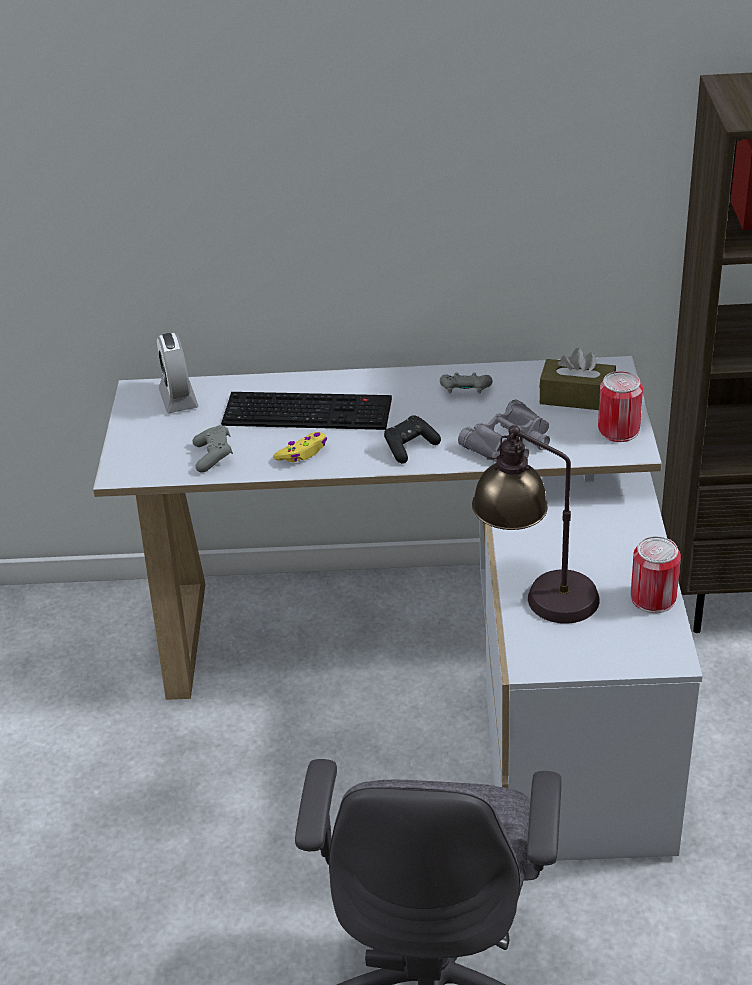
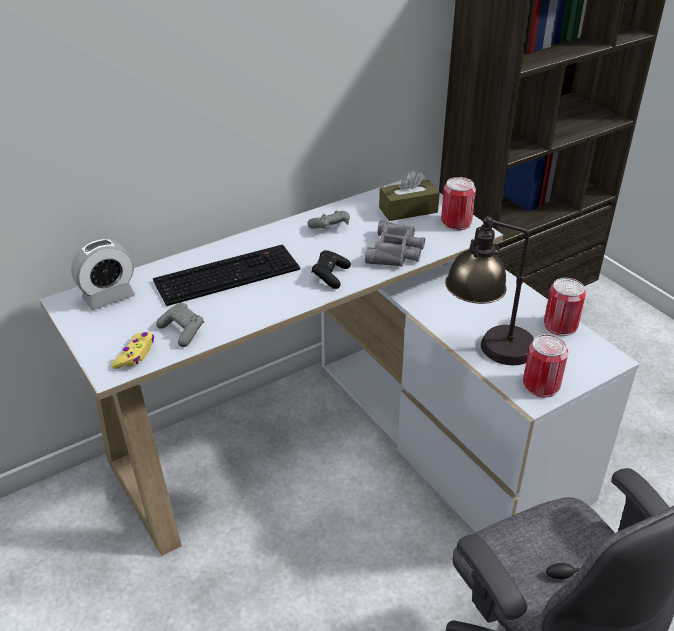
camera: 35 degrees left, 0 degrees up
(178, 398) = (109, 297): alarm clock -> alarm clock turned 75 degrees counterclockwise
(303, 453) = (253, 305): yellow game controller -> yellow game controller (135, 355)
(555, 653) = (541, 385): none -> can

